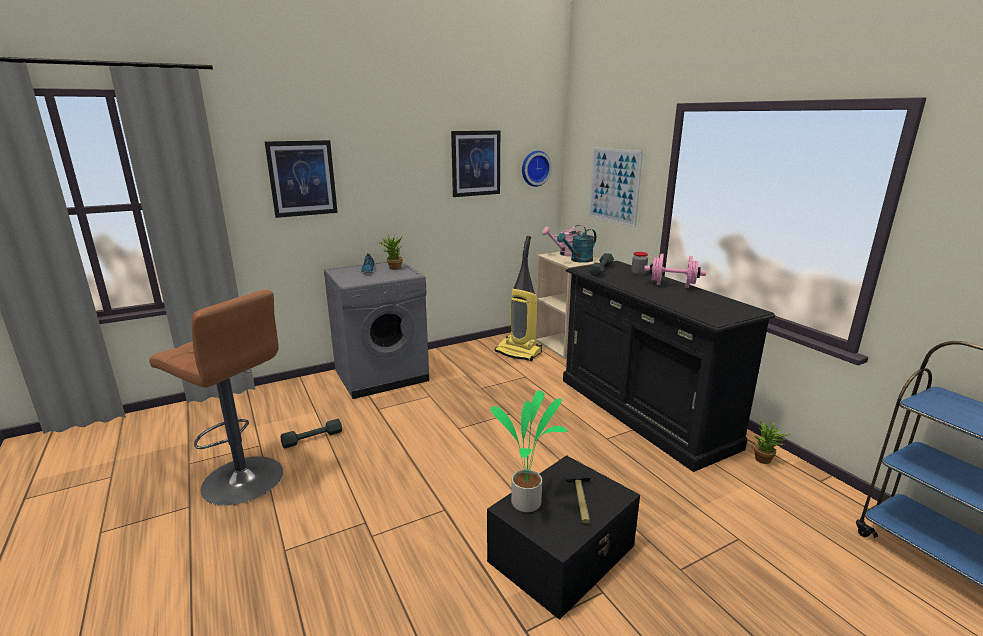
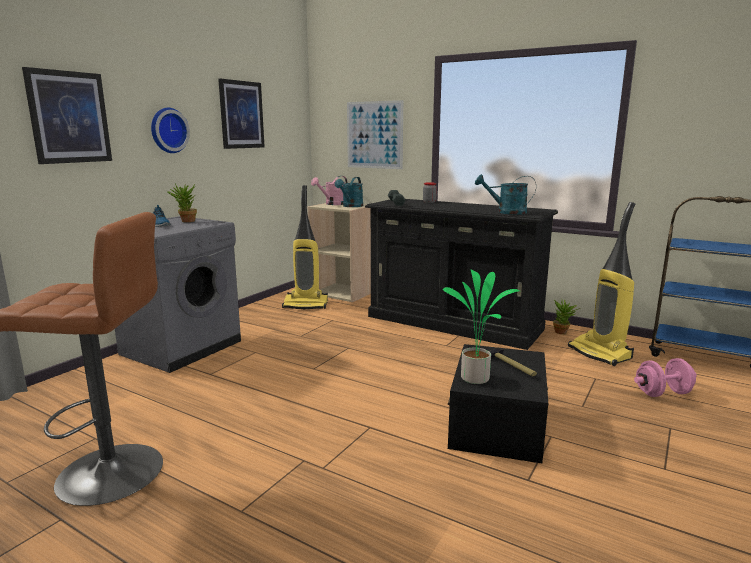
camera: 30 degrees left, 5 degrees down
(312, 438) = (159, 415): grey dumbbell -> none
(535, 168) = (289, 124): wall clock -> wall clock (168, 130)
(672, 285) = (466, 205): pink dumbbell -> pink dumbbell (662, 393)
(695, 308) = (506, 212): none -> turquoise watering can
(784, 506) = (600, 353): none -> vacuum cleaner

